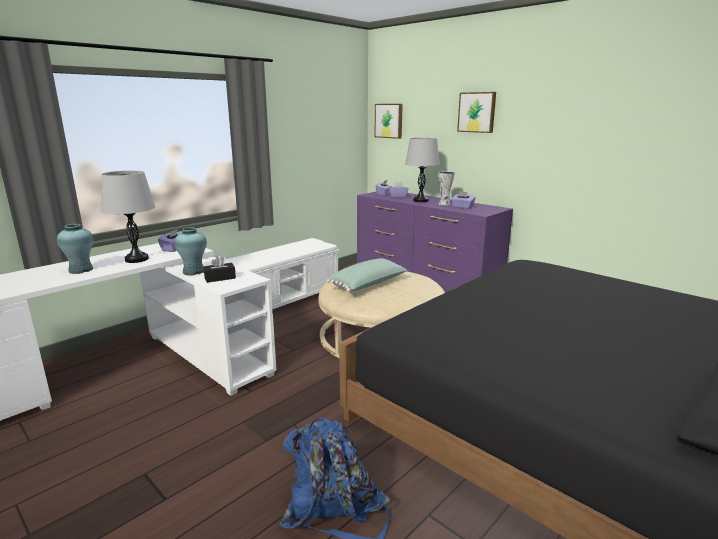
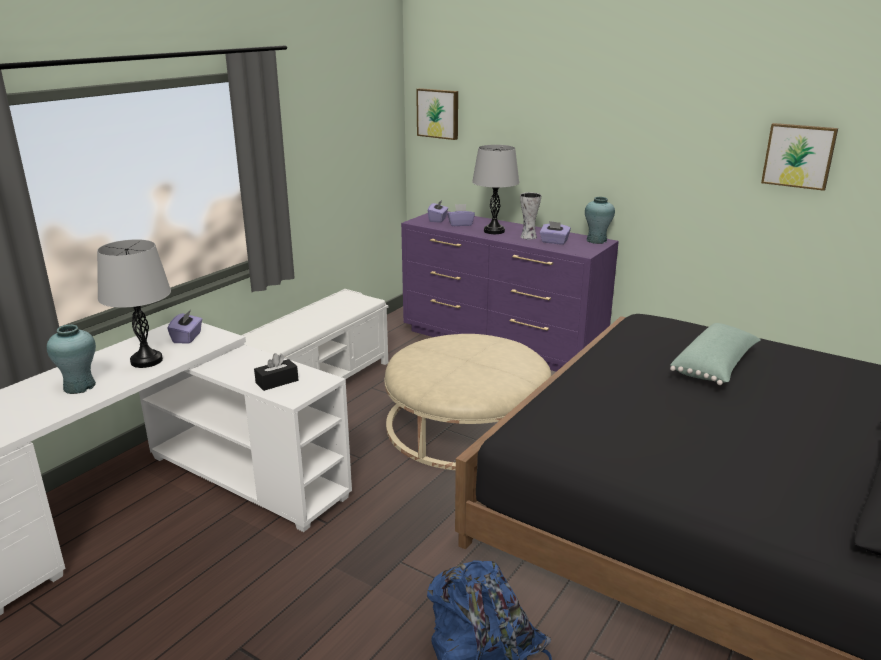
camera: 10 degrees left, 5 degrees up
(194, 271) = (234, 373): turquoise vase -> turquoise vase (596, 240)
(368, 285) = (451, 364): green pillow -> green pillow (715, 367)
(477, 112) = (567, 111): picture -> picture (799, 156)

